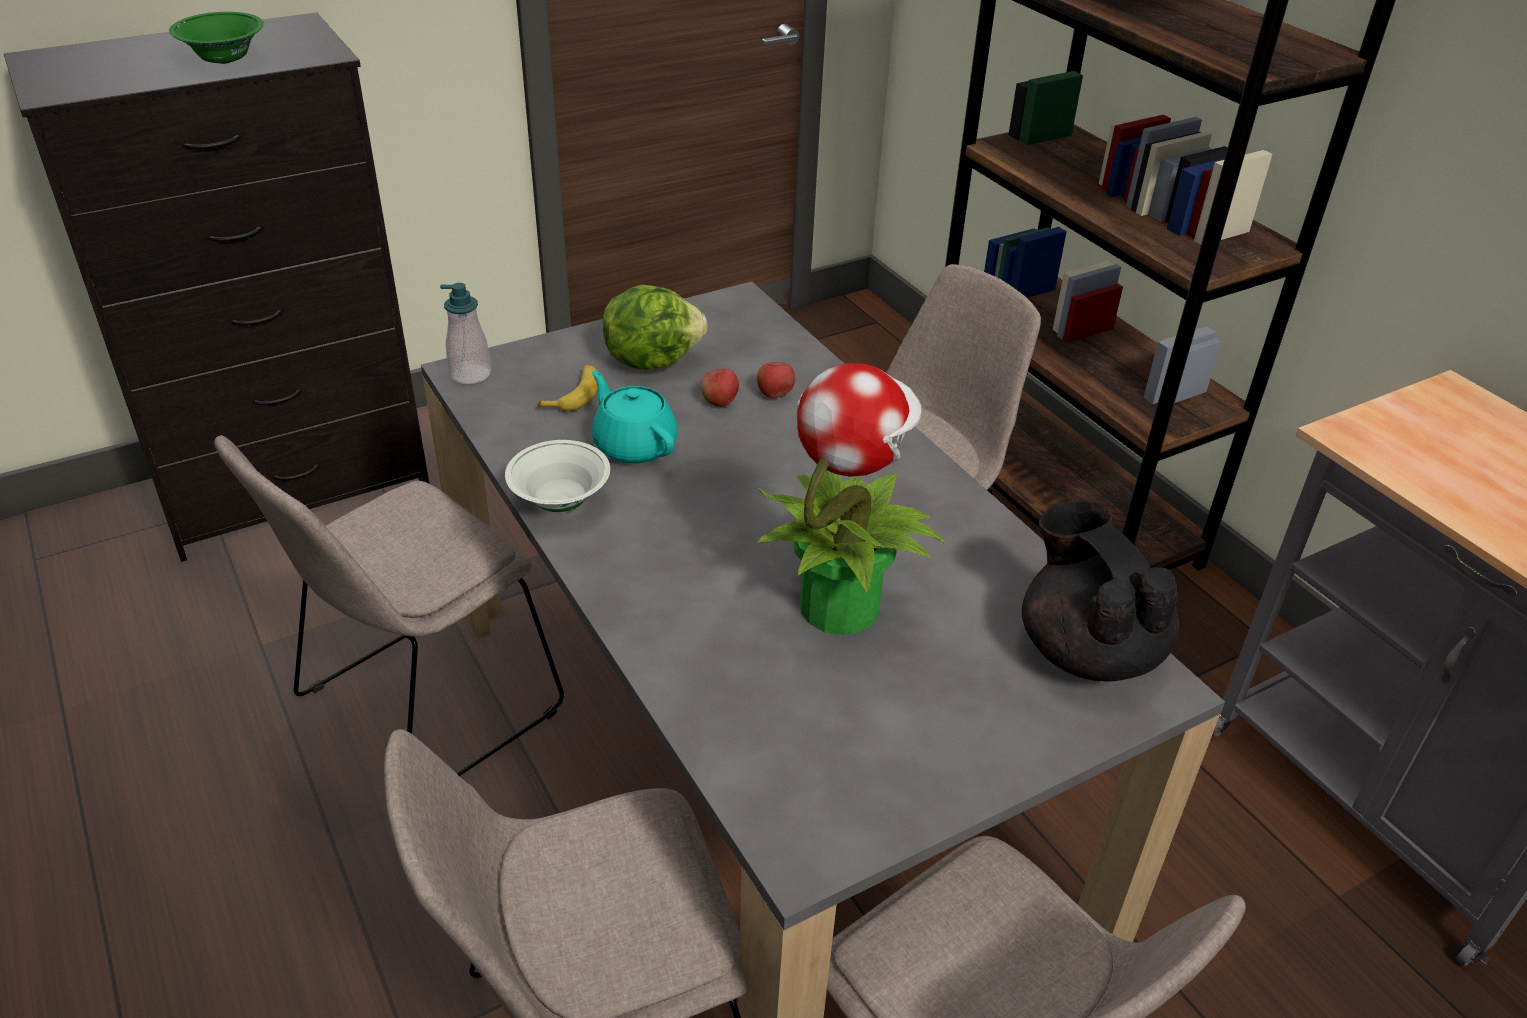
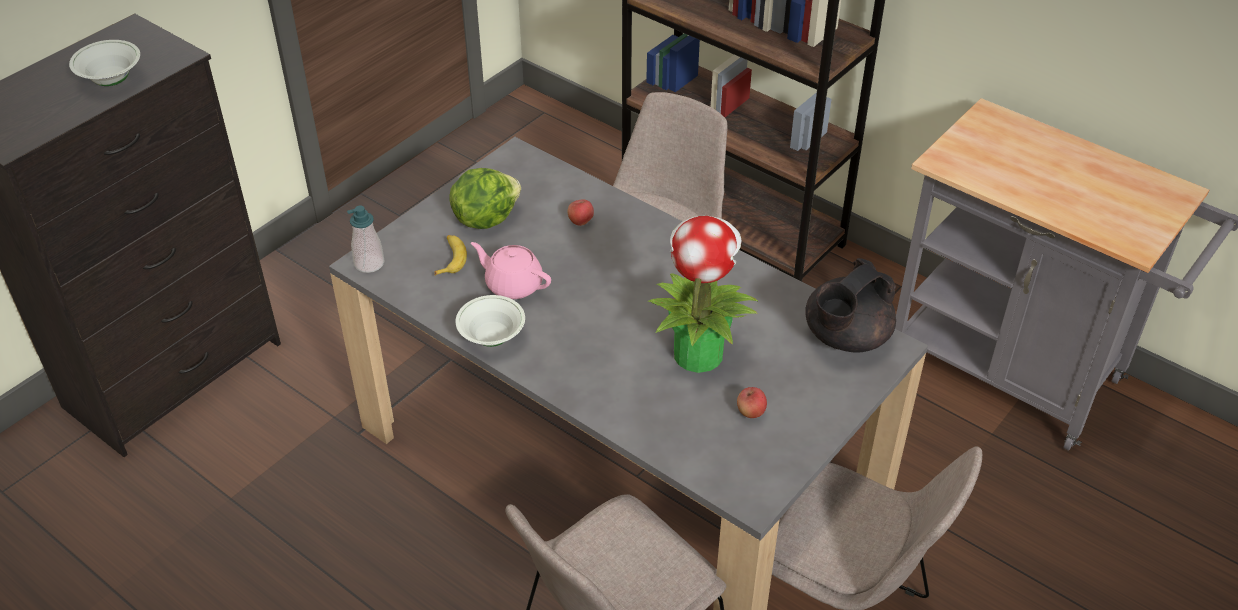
camera: 20 degrees left, 5 degrees up
(225, 61) = (112, 80): green bowl -> white bowl
(422, 708) = (378, 503): beige chair -> none
(634, 445) = (513, 284): turquoise teapot -> pink teapot
(719, 402) = (549, 237): apple -> apple (751, 412)
(1087, 649) = (845, 337): black teapot -> black teapot turned 90 degrees counterclockwise

